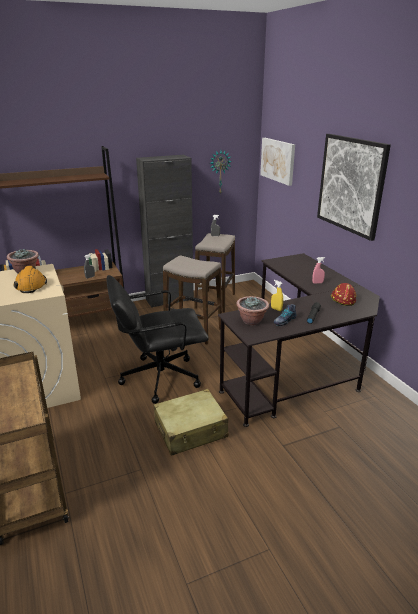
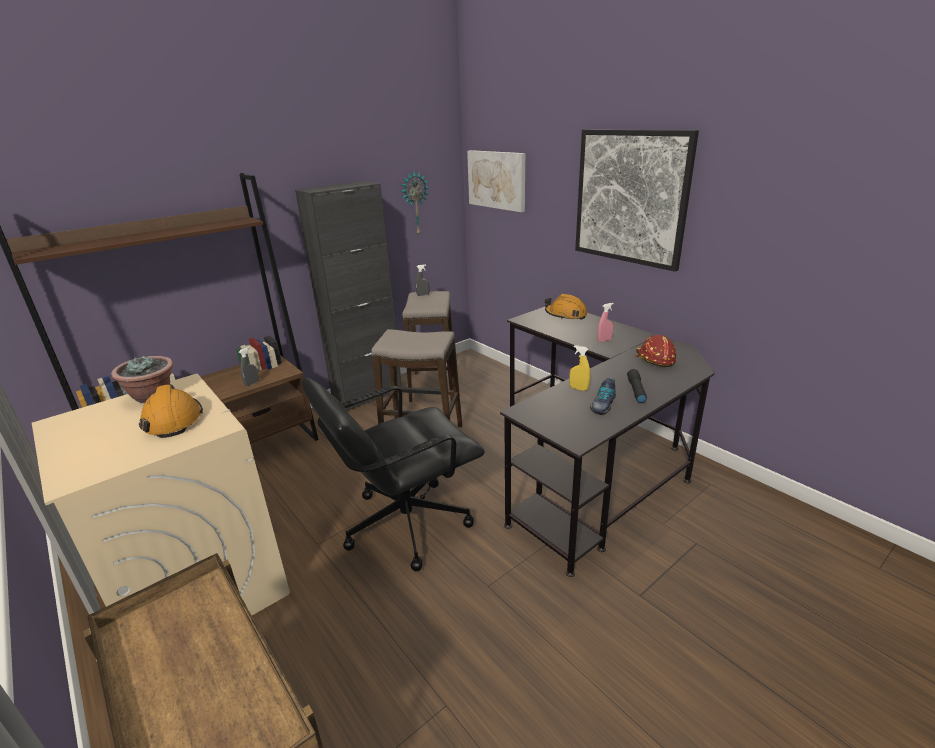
camera: 15 degrees left, 0 degrees up
(191, 430) = (494, 605): beige suitcase -> none
(252, 321) = (557, 414): potted plant -> none
(304, 262) = (565, 315): none -> orange hard hat

